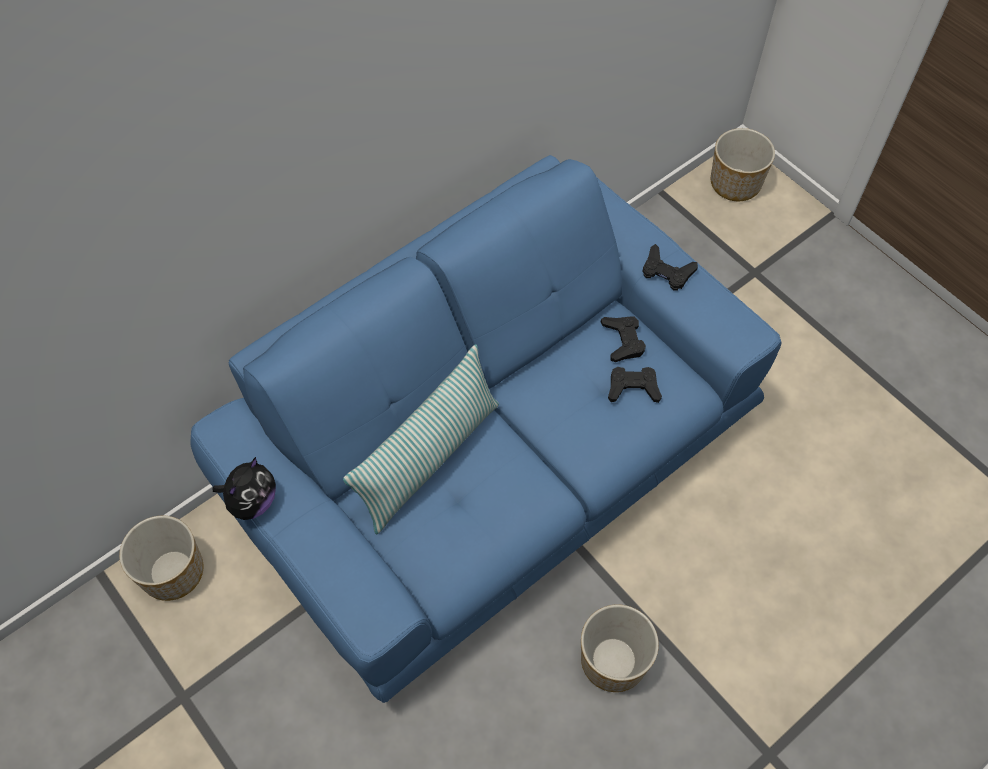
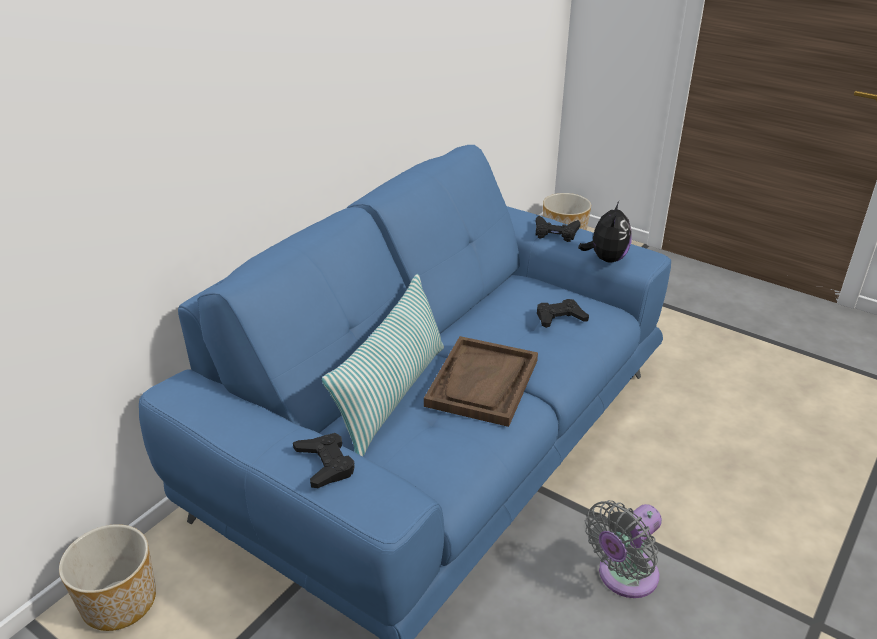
camera: 15 degrees left, 25 degrees down
(252, 501) = (220, 439): plush toy -> plush toy (606, 259)
(520, 464) = (482, 383): none -> brown tray
(614, 660) = (623, 577): planter -> grey fan
(623, 340) = (535, 291): black game controller -> black game controller (325, 464)

